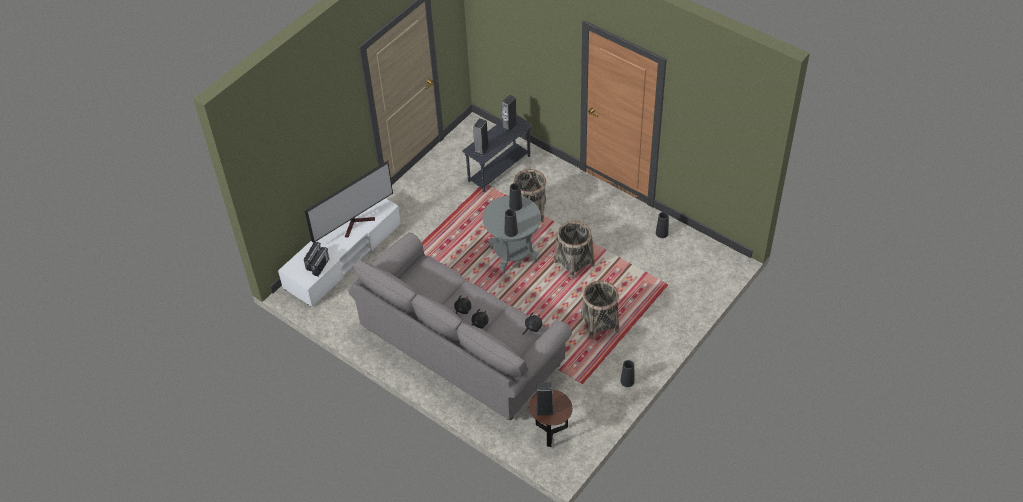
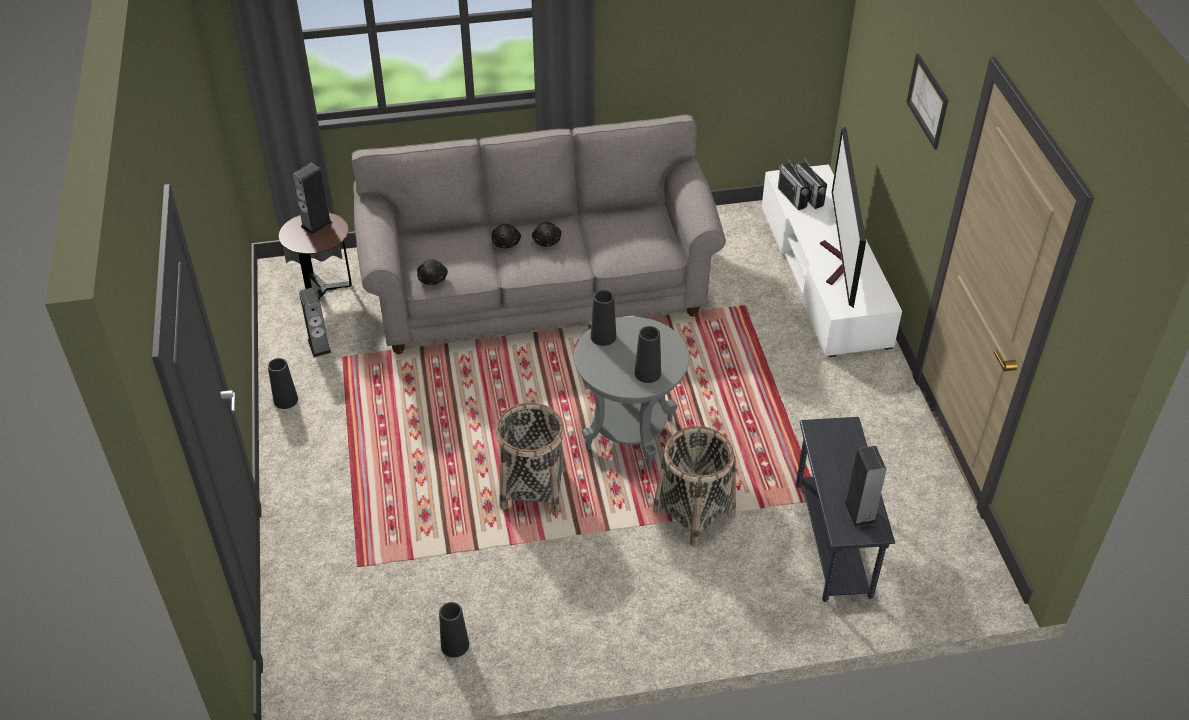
camera: 130 degrees right, 5 degrees down
(331, 121) = (928, 101): none -> picture
(481, 149) = (835, 439): speaker -> speaker (319, 346)
(599, 323) = (400, 439): basket -> none

